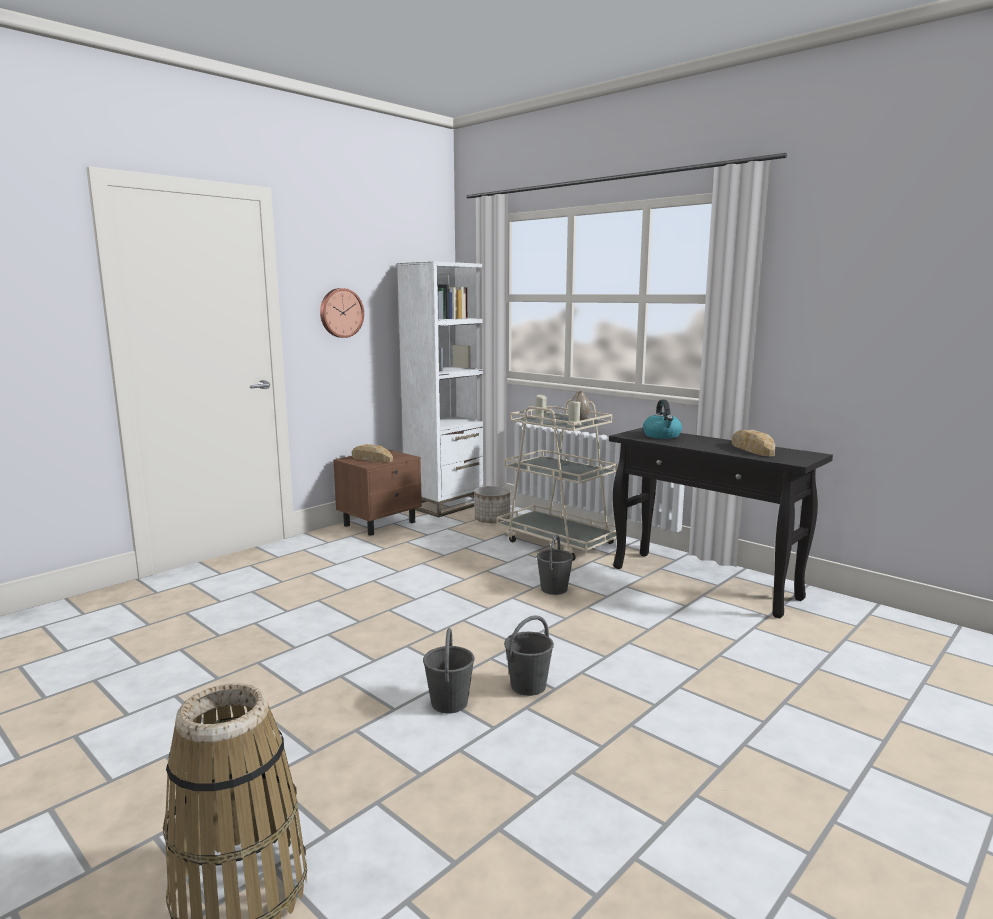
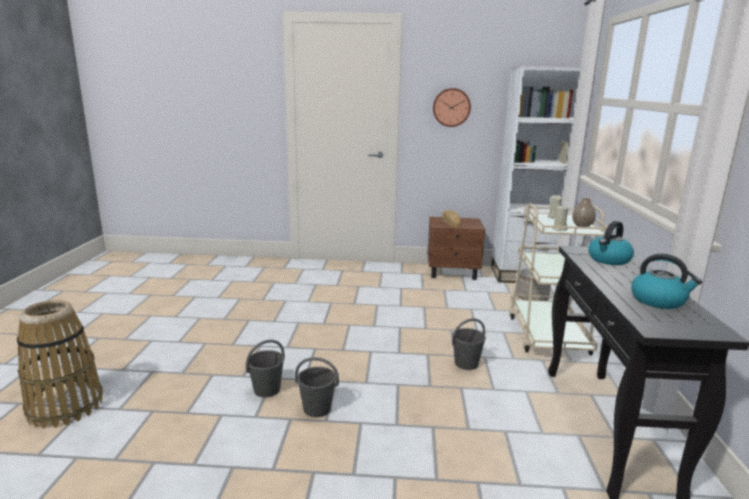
camera: 50 degrees right, 5 degrees up
(752, 449) = (658, 301): bread -> kettle

